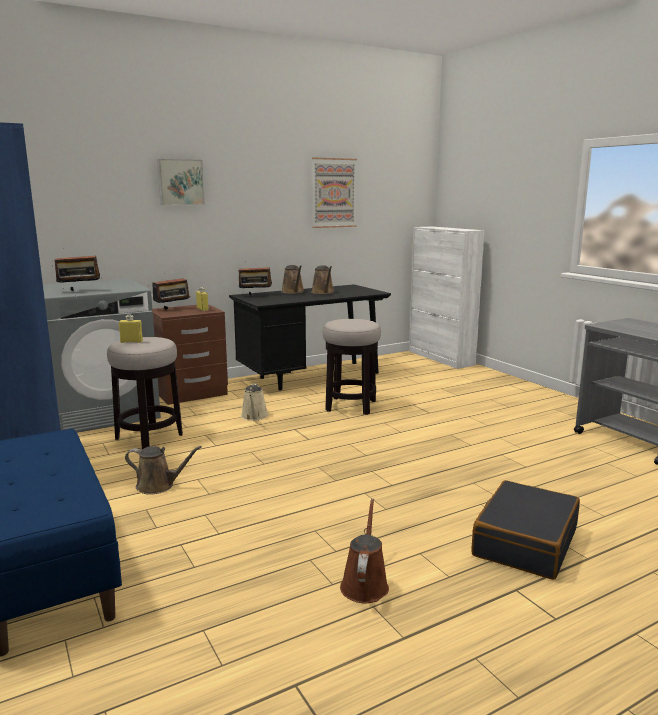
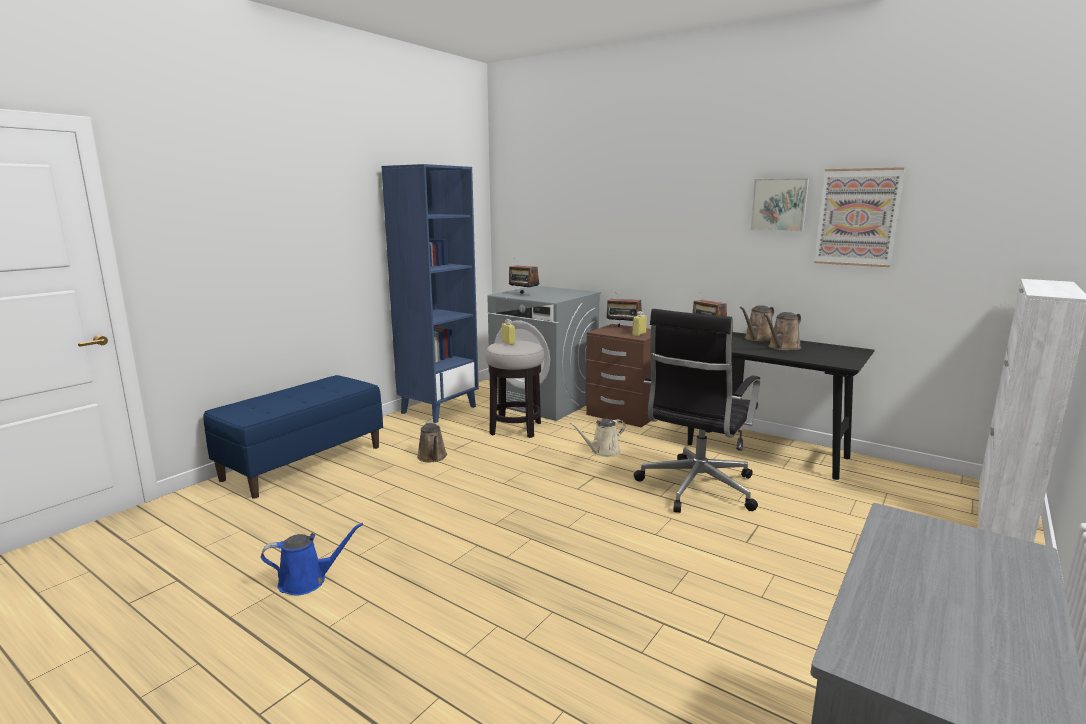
camera: 65 degrees right, 0 degrees up
(180, 182) = (657, 202): picture -> picture (779, 205)
(351, 406) = (696, 489): stool -> black office chair
(364, 584) = (307, 581): brown watering can -> blue watering can
(524, 542) = (416, 673): black suitcase -> none

